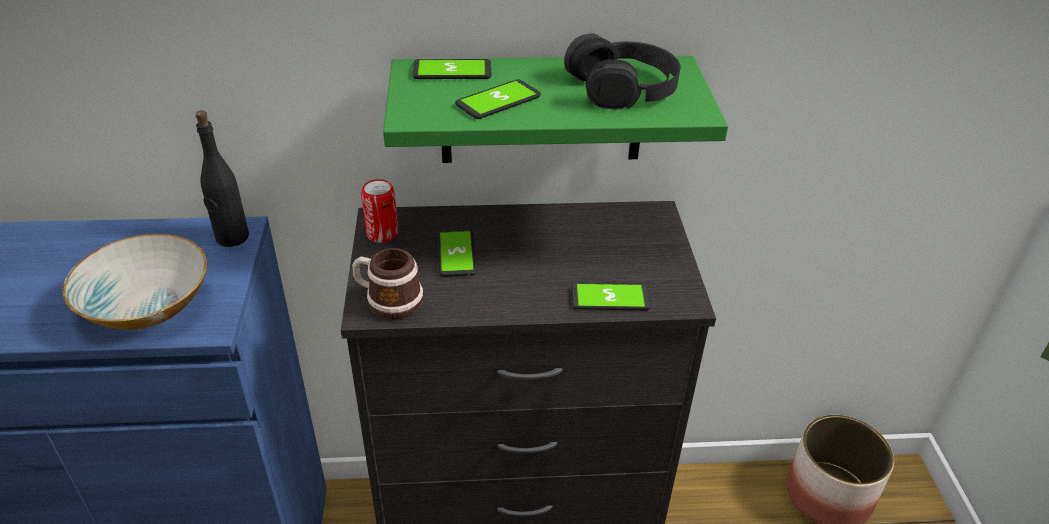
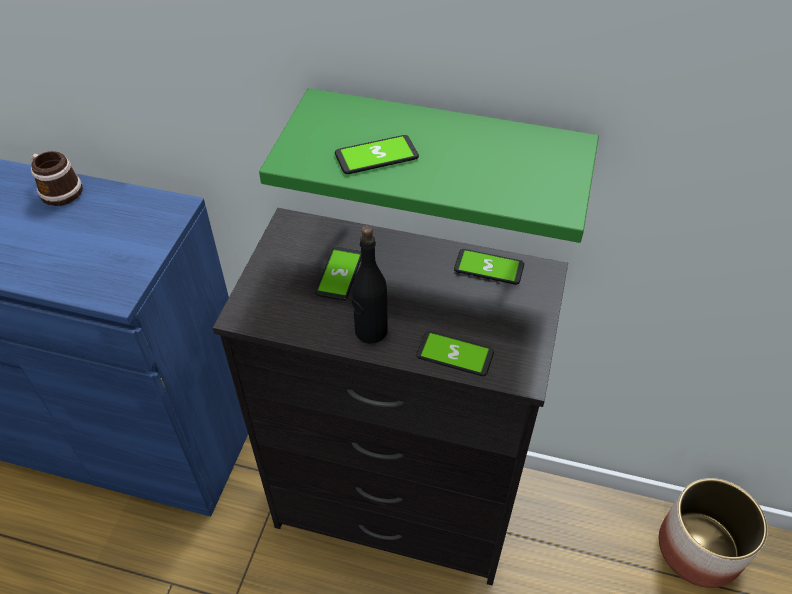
camera: 20 degrees right, 10 degrees up
(145, 306) = (78, 264): bowl -> none
(232, 237) = (167, 213): black bottle -> black bottle (370, 331)
(382, 234) = (285, 239): can -> none
(388, 300) = (262, 307): mug -> mug (58, 190)
(452, 71) = (353, 112): phone -> phone (488, 267)
(623, 87) = (504, 162): black headphones -> none

